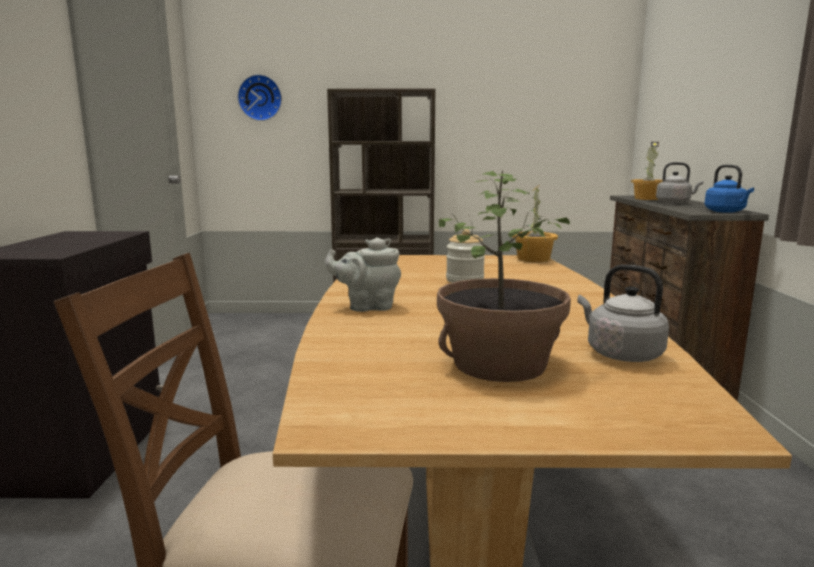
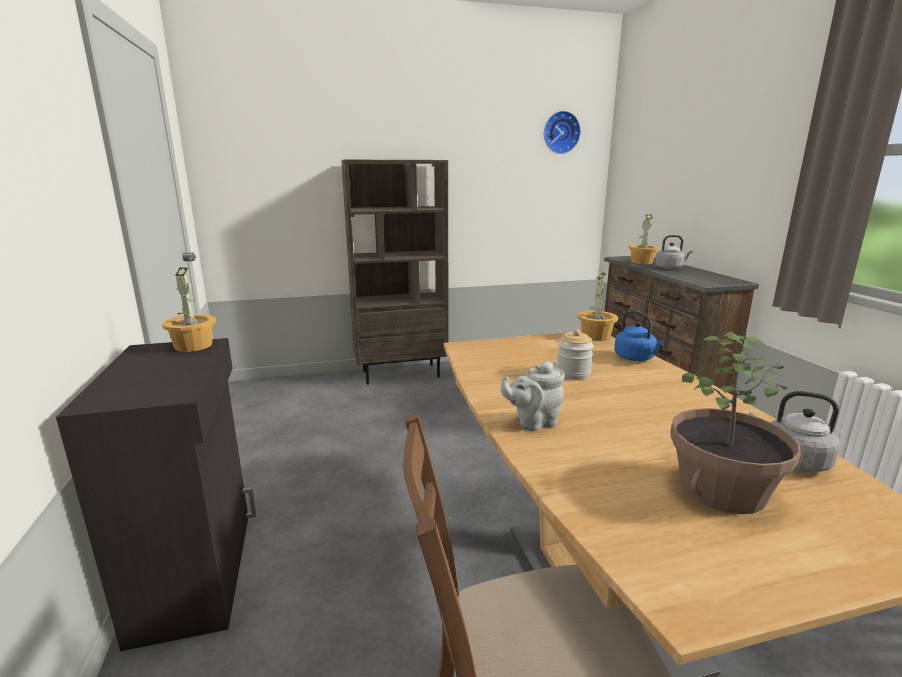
camera: 15 degrees left, 5 degrees up
(113, 233) = (194, 345): none -> potted plant
(260, 98) = (264, 164): wall clock -> wall clock (560, 132)
(726, 211) = (726, 281): blue kettle -> blue kettle (636, 358)

